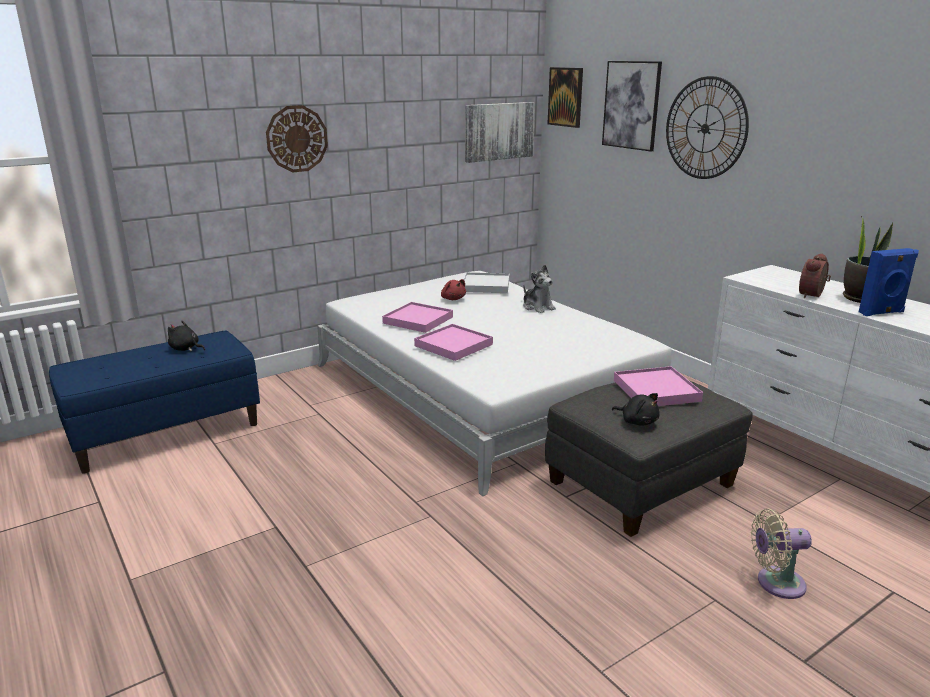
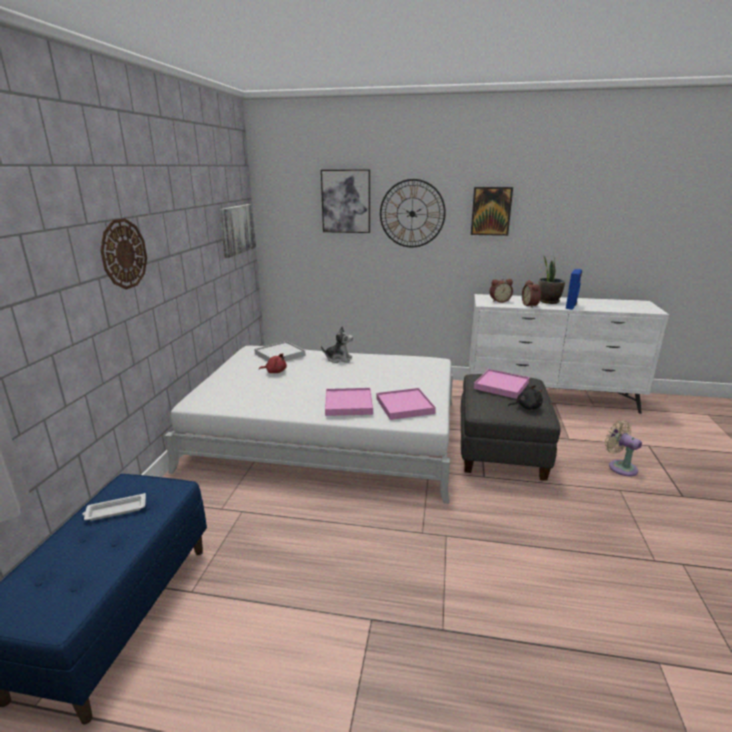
camera: 45 degrees left, 0 degrees up
(186, 349) = (115, 510): black plush toy -> white tray
(418, 320) = (285, 396): pink tray -> pink tray (404, 406)
(565, 97) = (278, 198): picture -> picture (491, 211)
(776, 583) = (620, 467): beige fan -> beige fan turned 105 degrees clockwise
(779, 280) = (499, 301): none -> alarm clock

